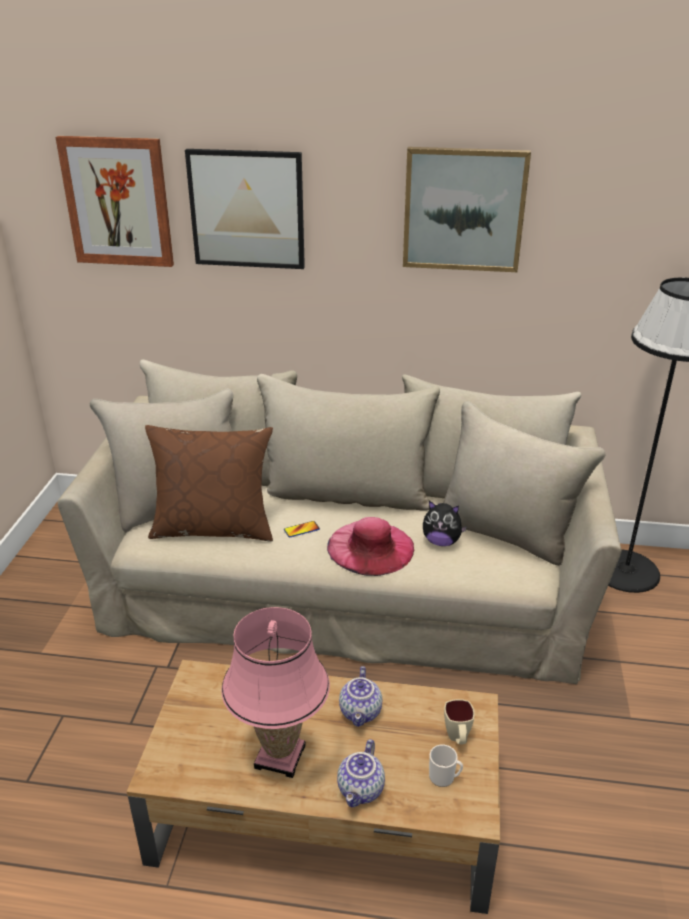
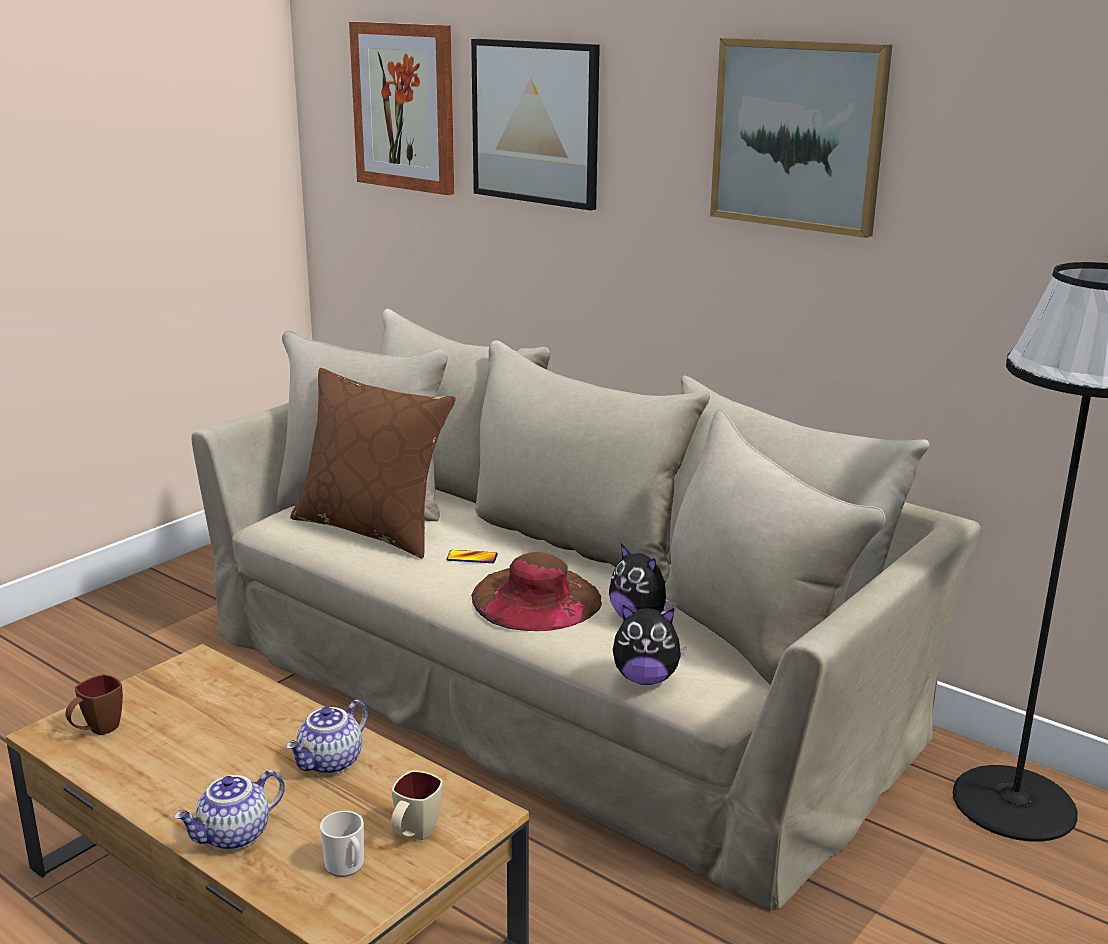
camera: 30 degrees right, 10 degrees down
(188, 758) = (97, 731): none -> brown mug
(280, 756) = (189, 767): pink table lamp -> none
(370, 547) = (536, 598): pink hat -> brown hat
(484, 582) = (645, 679): none -> plush toy

